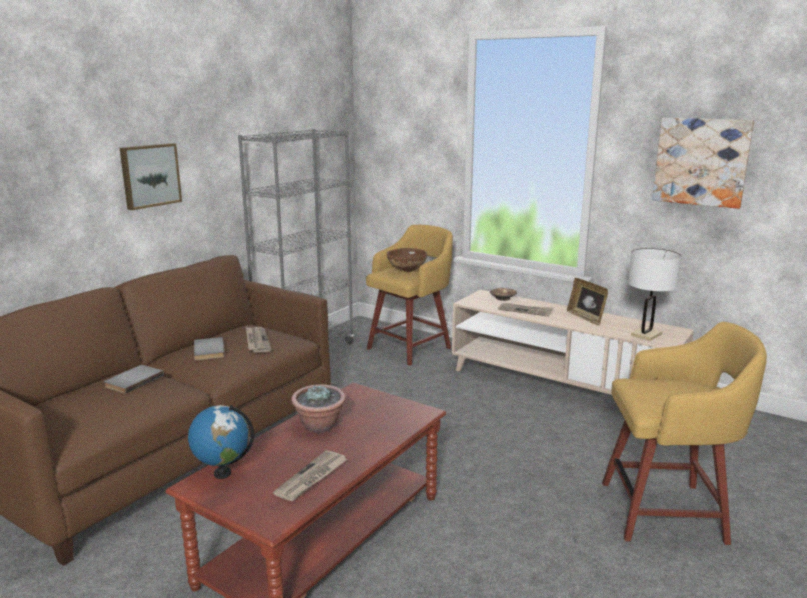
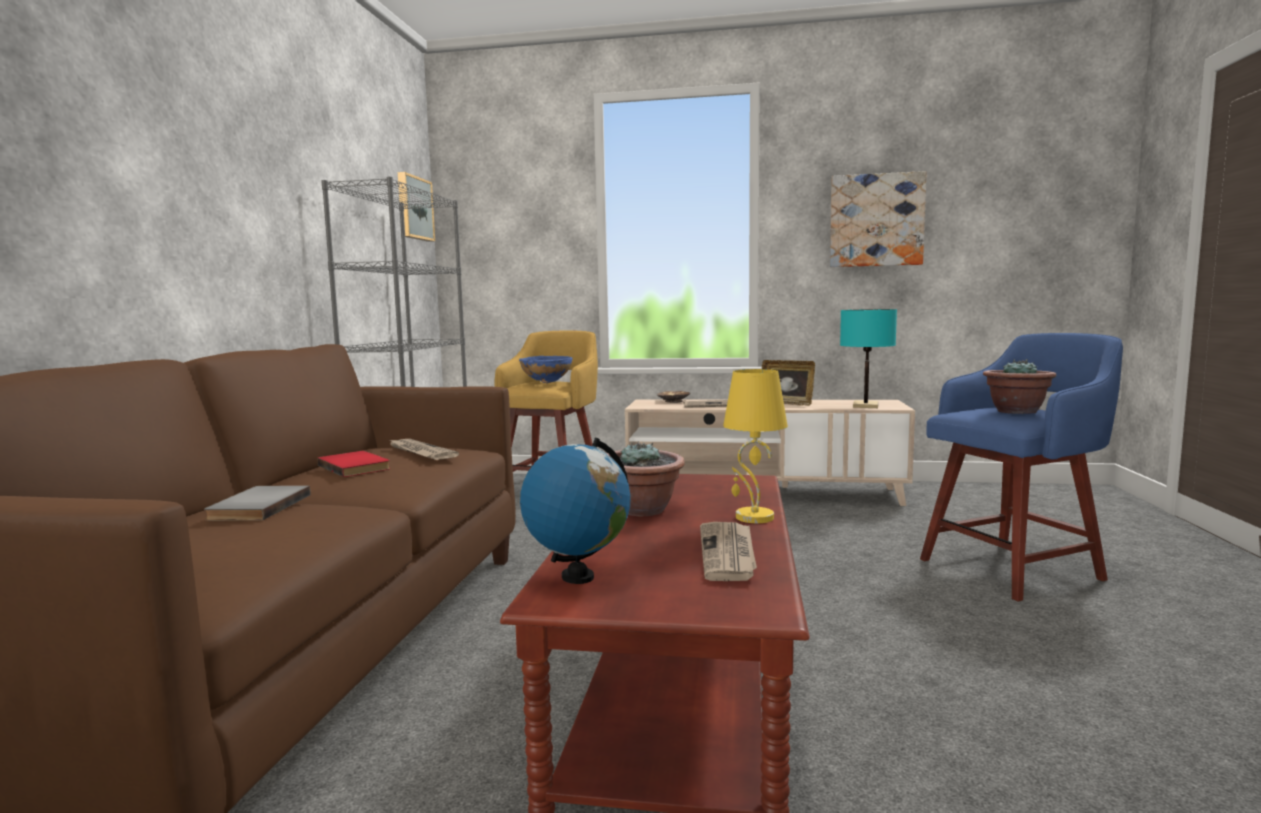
camera: 25 degrees left, 10 degrees down
(149, 175) = (205, 205): picture -> picture (413, 208)
(211, 350) = (356, 467): grey book -> red book
(368, 450) = (753, 517): none -> yellow table lamp
(406, 271) = (546, 383): brown bowl -> blue bowl
(646, 334) = (865, 405): white table lamp -> turquoise table lamp
(667, 512) = (1014, 569): yellow stool -> blue stool
(670, 394) = (1016, 411): none -> potted plant

